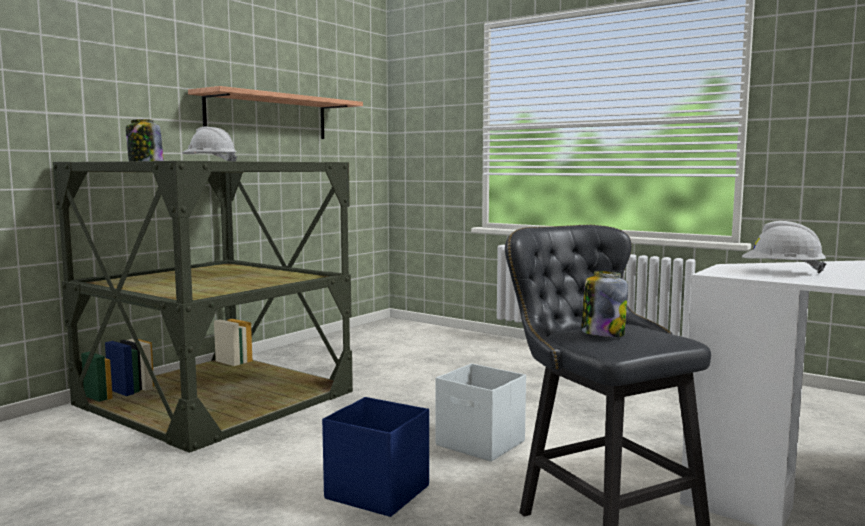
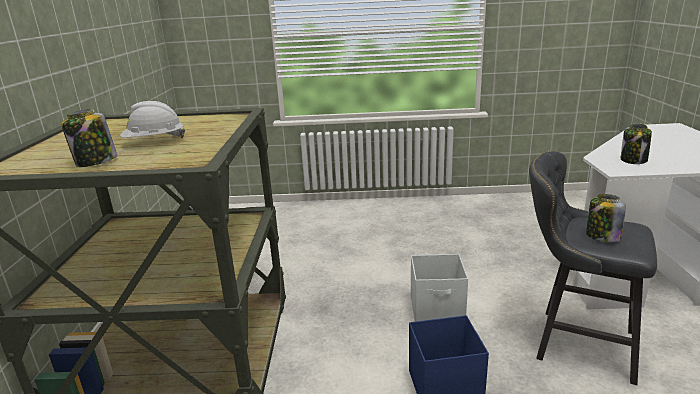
camera: 35 degrees left, 15 degrees up
(268, 117) = (94, 53): shelf -> none
(781, 272) = (633, 160): white hard hat -> jar

